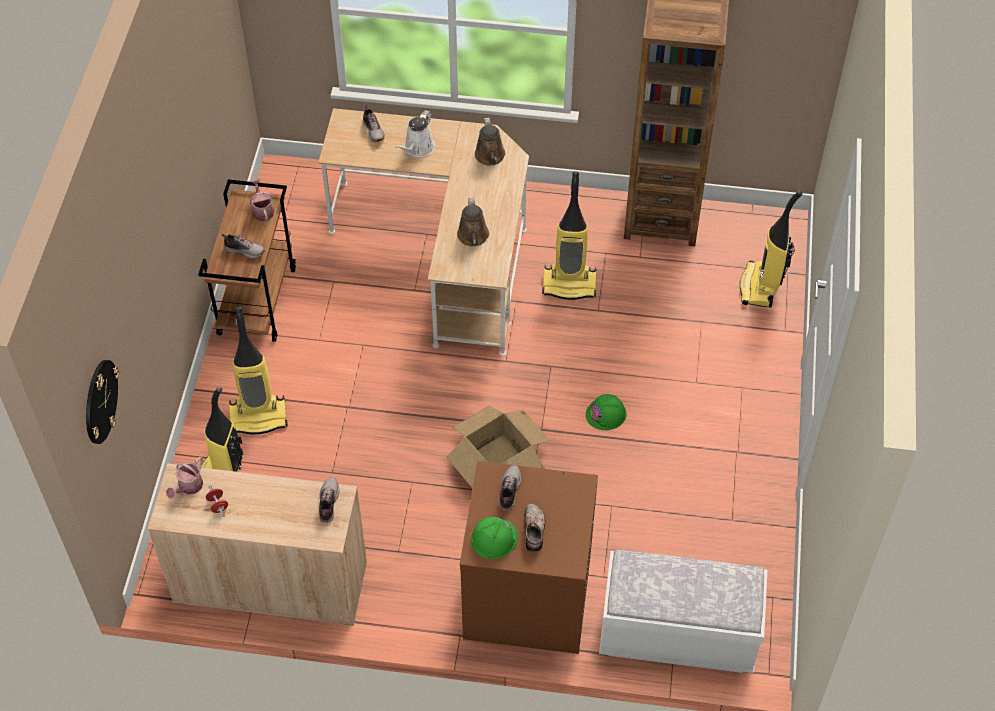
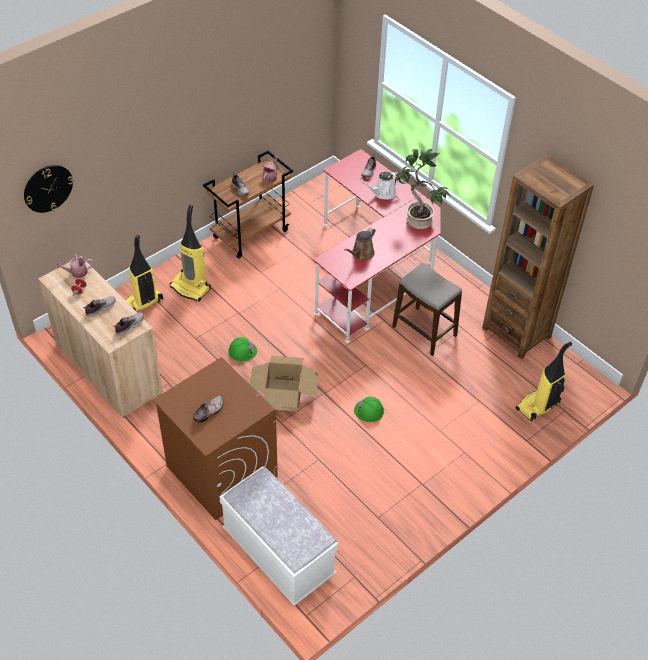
camera: 40 degrees right, 5 degrees down
(446, 250) = (374, 271): beige desk -> red desk
(490, 157) = (417, 221): brown watering can -> potted plant
(494, 538) = (184, 400): green hard hat -> green hard hat (242, 351)
(508, 491) = (219, 383): shoe -> shoe (100, 308)
(570, 284) = (424, 331): vacuum cleaner -> stool

